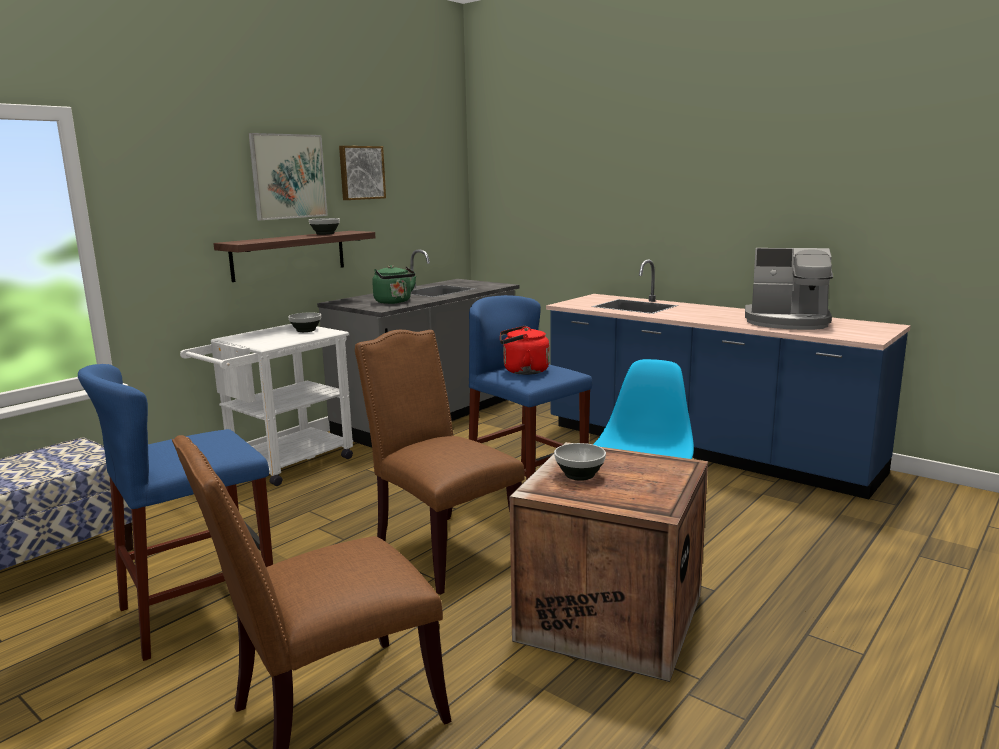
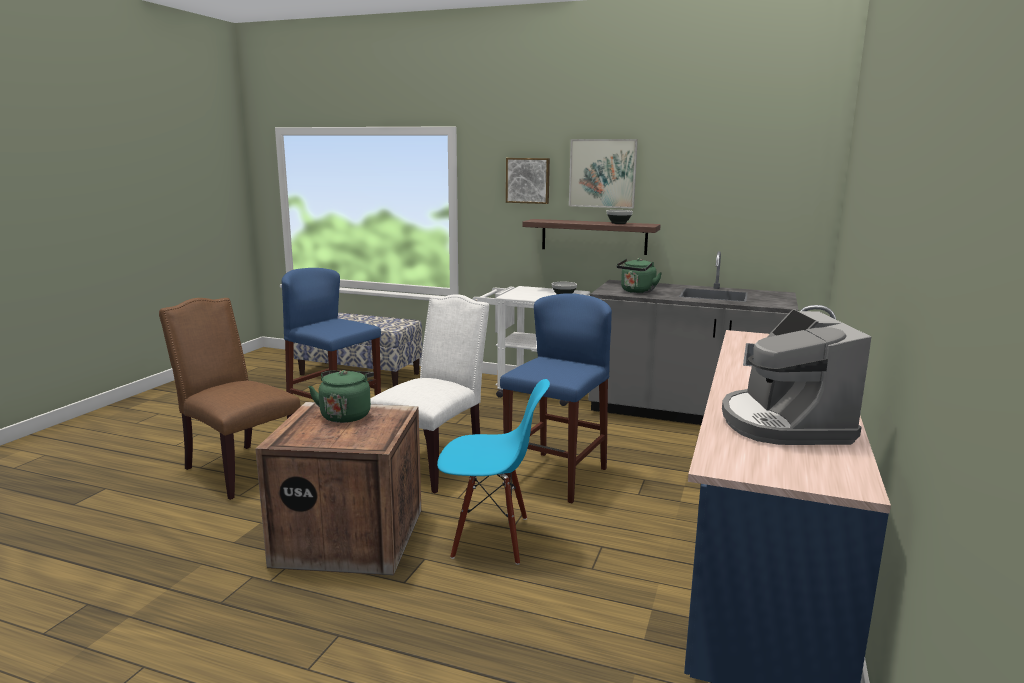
camera: 70 degrees right, 0 degrees up
(361, 172) = (681, 173): picture -> picture (528, 180)
(442, 548) = (432, 463): brown chair -> white chair
(523, 371) = (551, 364): red kettle -> none
(579, 475) = (346, 415): bowl -> green kettle

